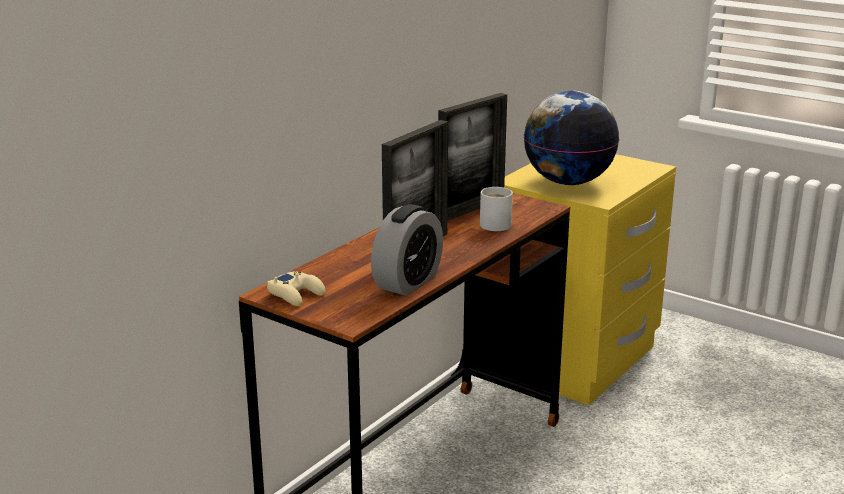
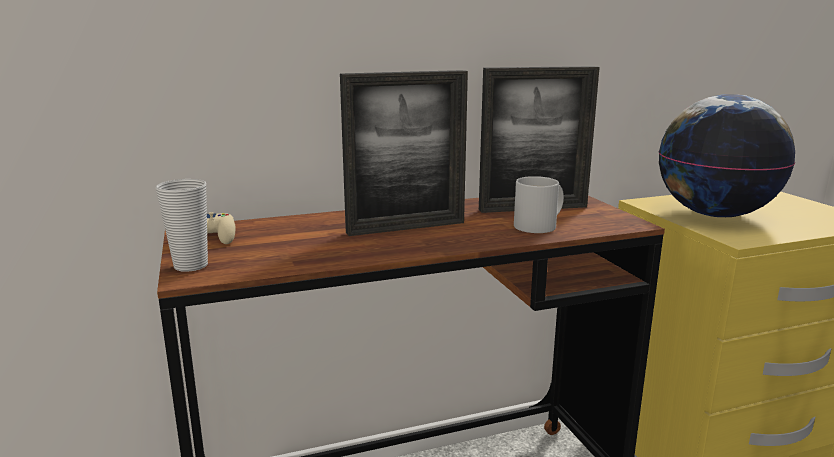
camera: 35 degrees right, 5 degrees down
(335, 316) = (191, 266): none -> cup
(408, 282) = (330, 254): alarm clock -> none

